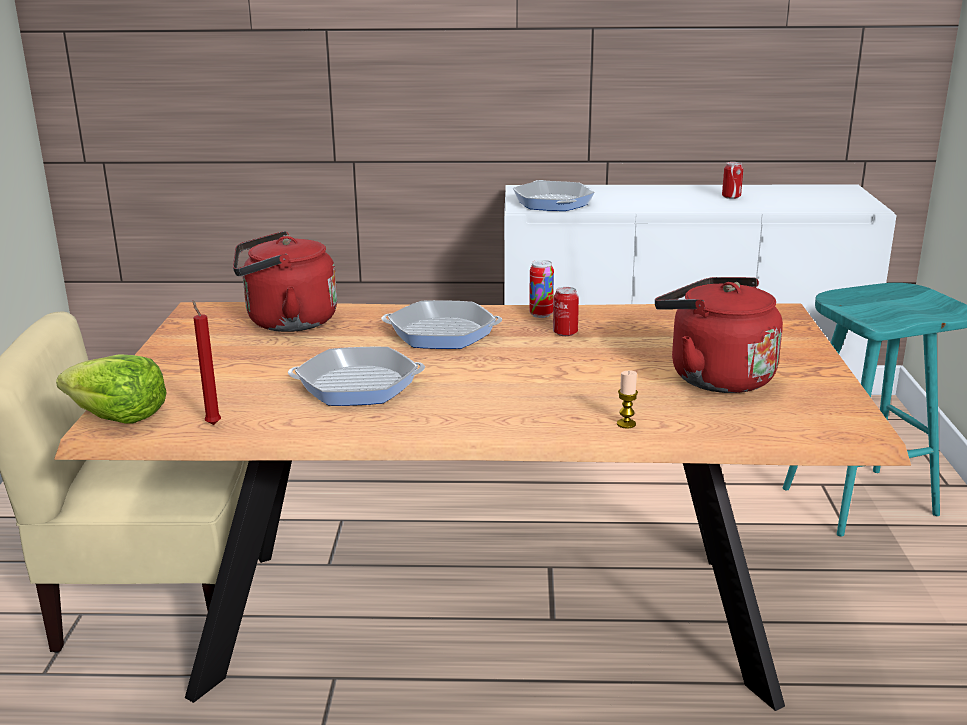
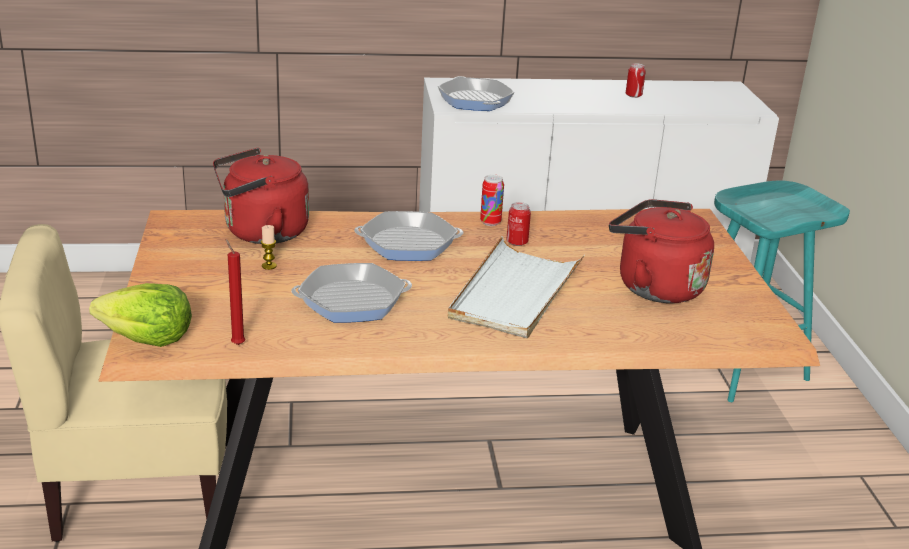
camera: 10 degrees left, 5 degrees up
(546, 380) = (515, 293): none -> white tray
(626, 424) = (593, 335): candle -> candle (269, 266)

